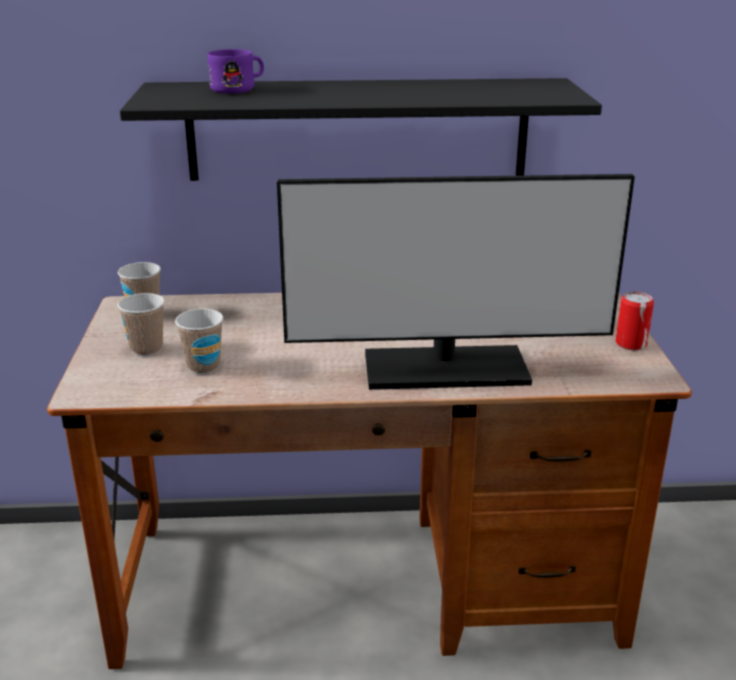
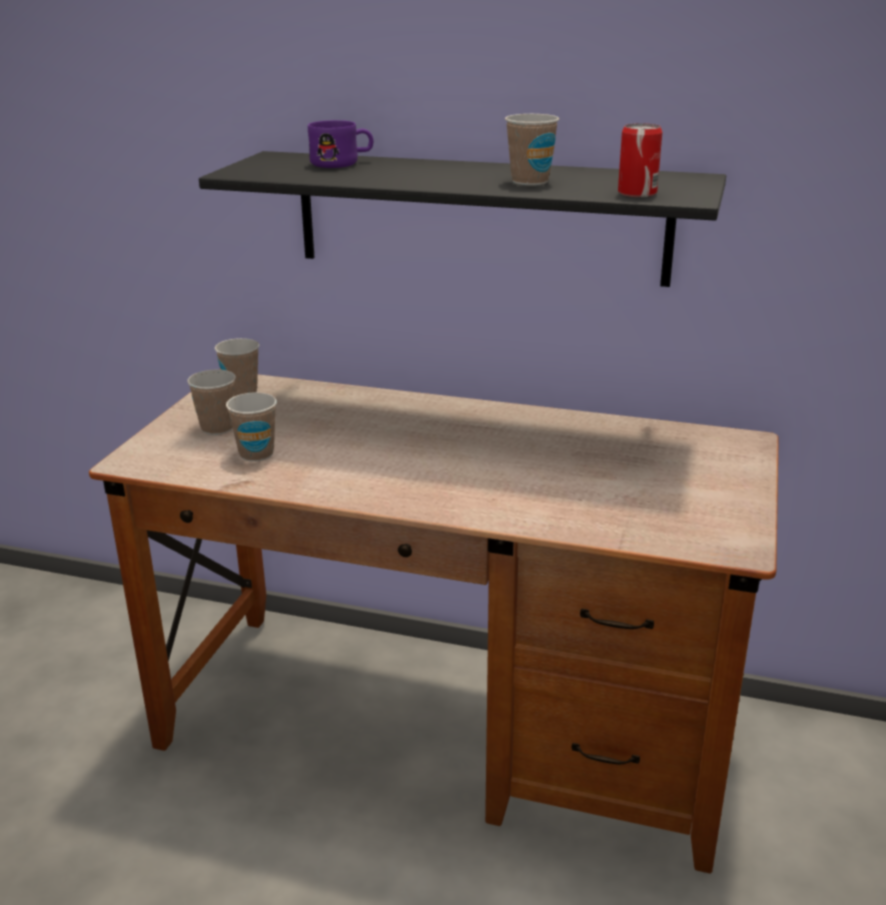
camera: 20 degrees right, 0 degrees up
(427, 93) = (530, 181): none -> cup
(445, 369) = (500, 497): monitor -> none
(631, 344) = (741, 504): can -> can (637, 193)

